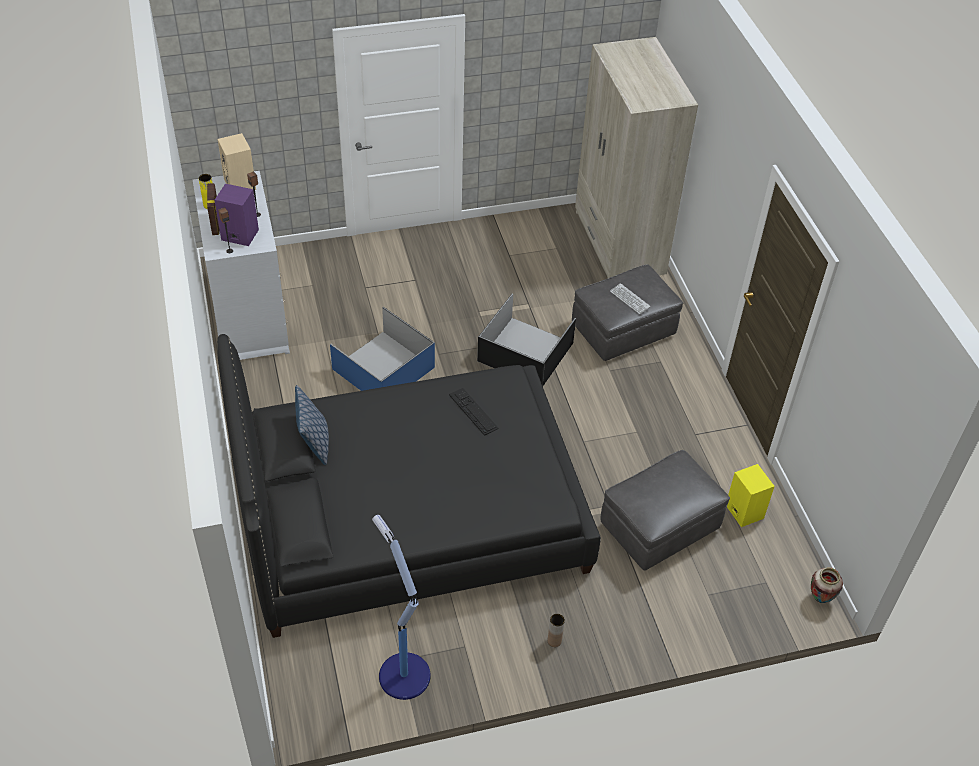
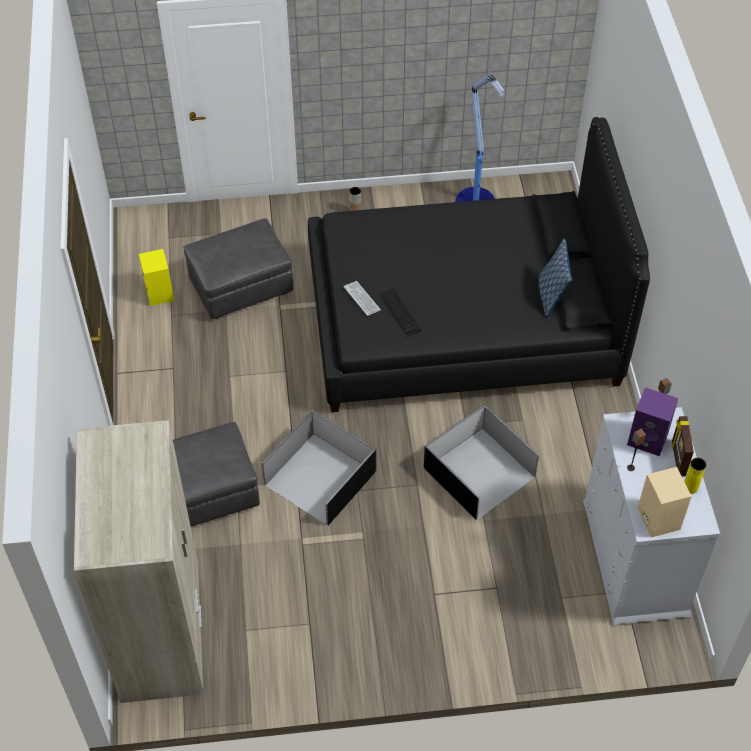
camera: 170 degrees left, 5 degrees up
(384, 367) = (478, 473): blue storage box -> black storage box
(629, 299) = (199, 453): keyboard -> keyboard (362, 299)
(820, 598) = (130, 222): vase -> none

